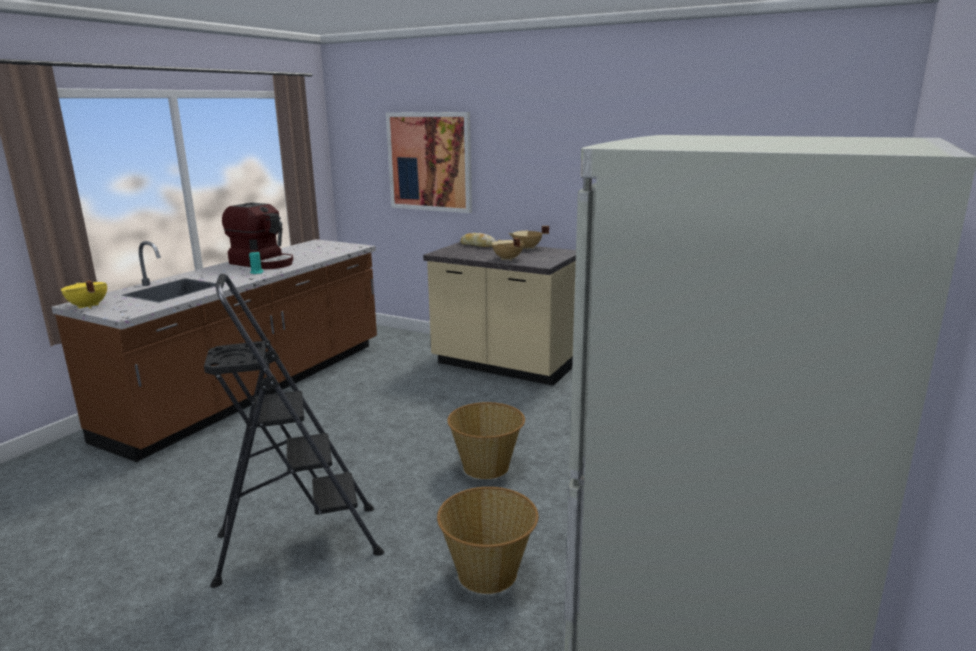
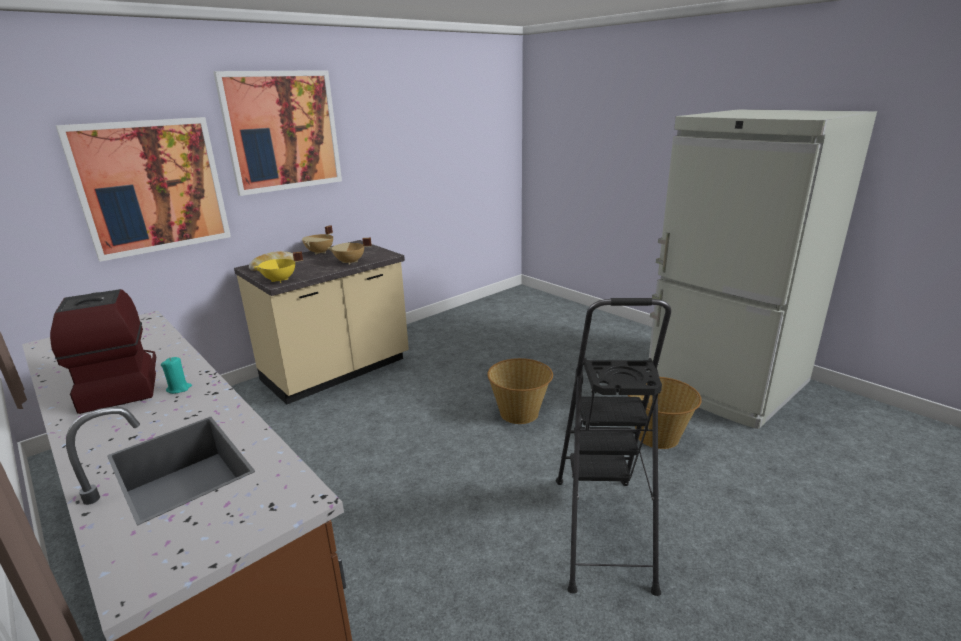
camera: 70 degrees left, 5 degrees up
(87, 306) = (182, 562): yellow cooking pot -> yellow cooking pot (280, 280)
(263, 263) = (119, 384): coffee machine -> coffee machine turned 75 degrees counterclockwise
(529, 129) = (282, 131): none -> picture

